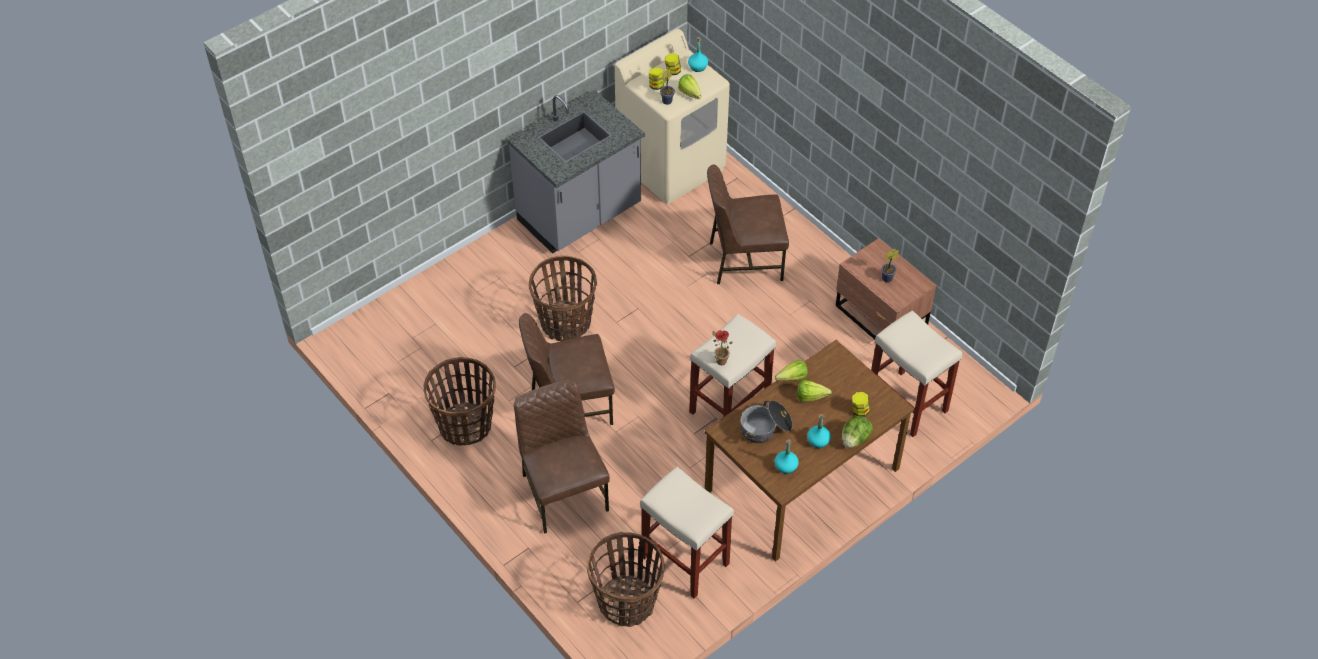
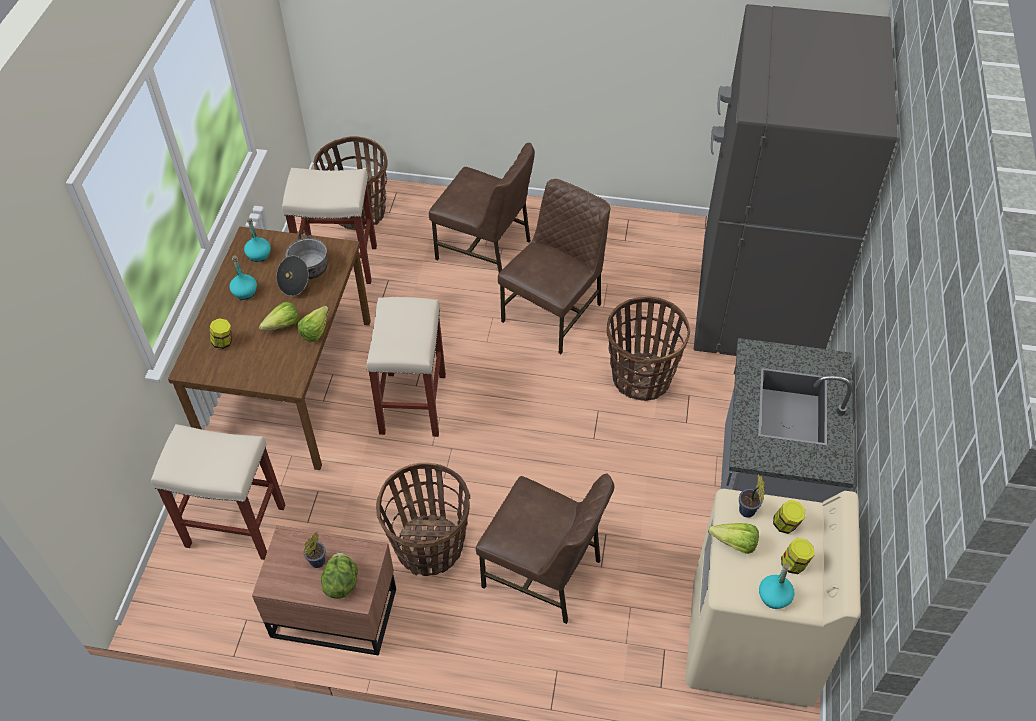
camera: 140 degrees right, 0 degrees up
(431, 317) = (756, 303): none -> grey fridge
(465, 425) = (617, 245): basket -> basket (429, 547)
(719, 360) = (402, 304): potted plant -> none
(744, 260) = (544, 573): brown chair -> brown chair turned 75 degrees clockwise
(854, 439) = (210, 314): lettuce -> lettuce (341, 582)

